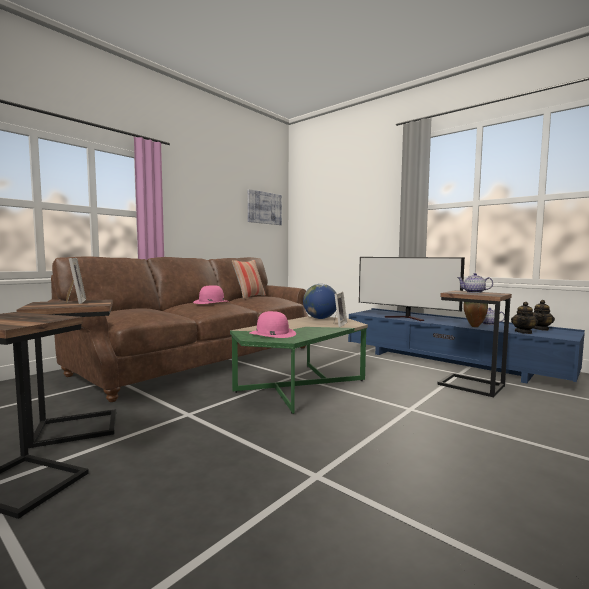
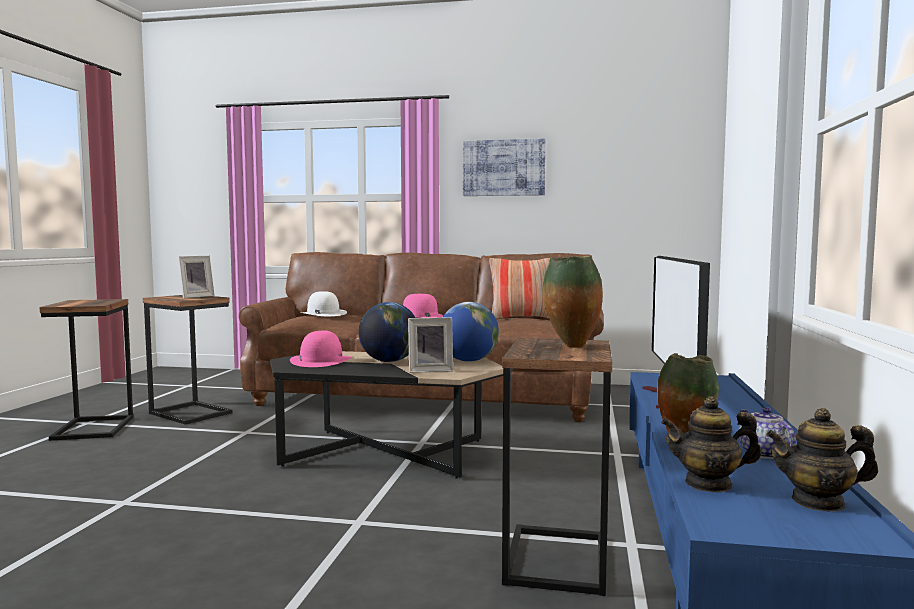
camera: 60 degrees right, 0 degrees up
(136, 309) = (323, 314): none -> white hat
(264, 208) = (651, 160): picture -> picture (503, 168)
(299, 326) = (389, 361): none -> globe
(301, 386) = (385, 452): green coffee table -> black coffee table
(474, 292) = (571, 347): teapot -> vase

